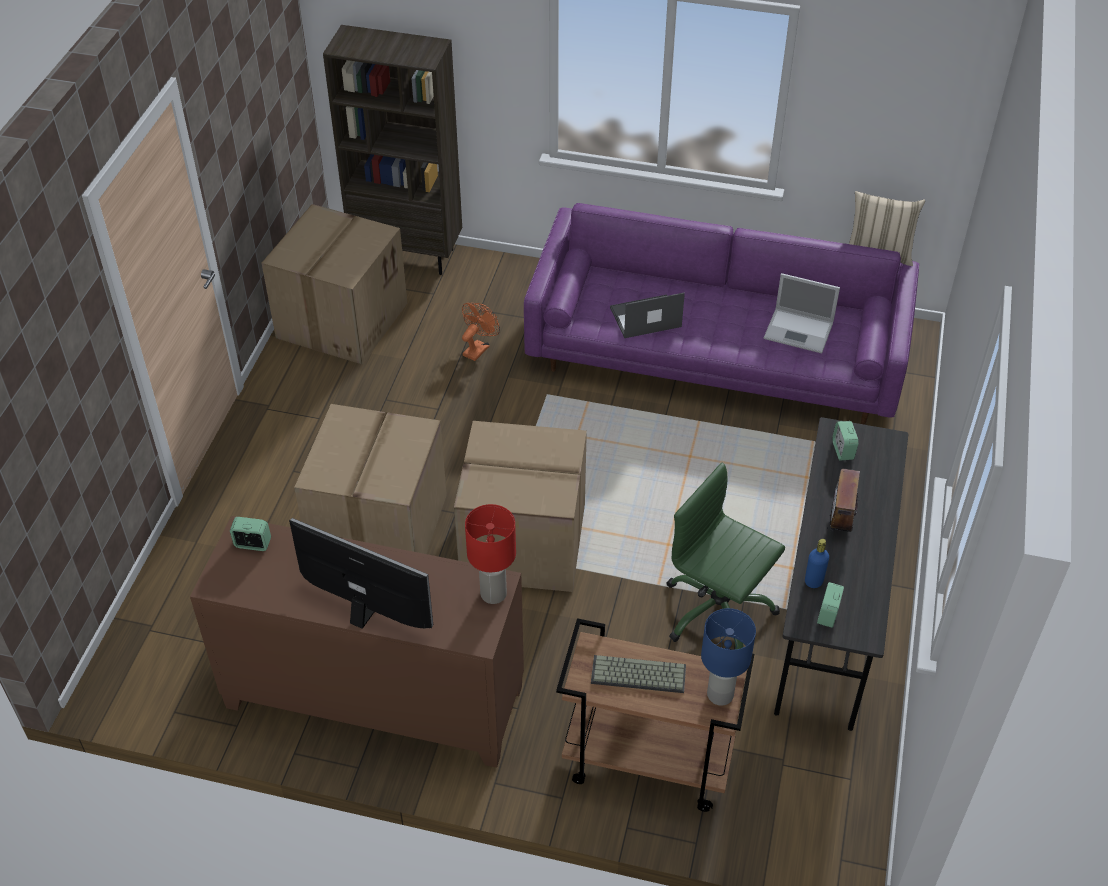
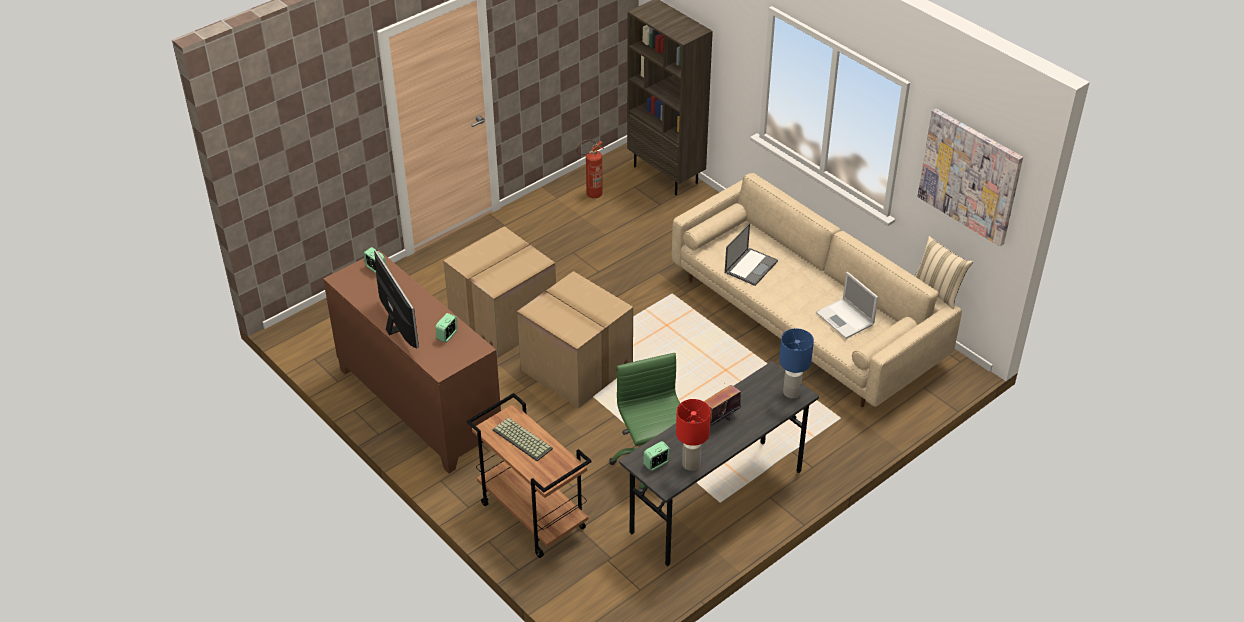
camera: 35 degrees right, 5 degrees down
(341, 319) = (590, 195): cardboard box -> fire extinguisher
(478, 348) = (656, 248): orange fan -> none
(494, 594) = (471, 352): red table lamp -> red table lamp (691, 465)
(644, 318) = (751, 266): laptop -> laptop turned 105 degrees clockwise
(715, 354) = (805, 319): purple sofa -> beige sofa
(719, 694) = (555, 472): blue table lamp -> blue table lamp (791, 392)
(813, 581) = (667, 443): blue bottle -> none
(843, 450) = (765, 385): alarm clock -> alarm clock (447, 335)
(906, 97) = (970, 176): none -> picture

